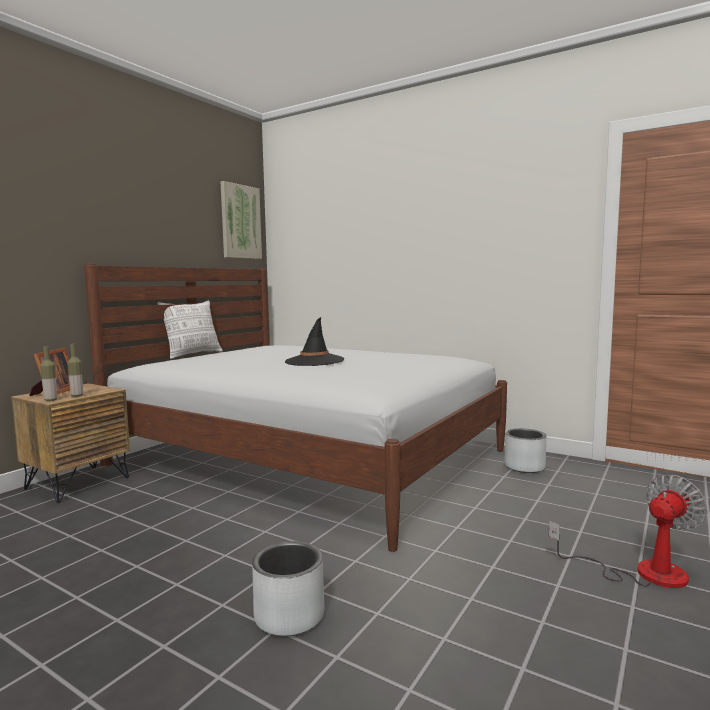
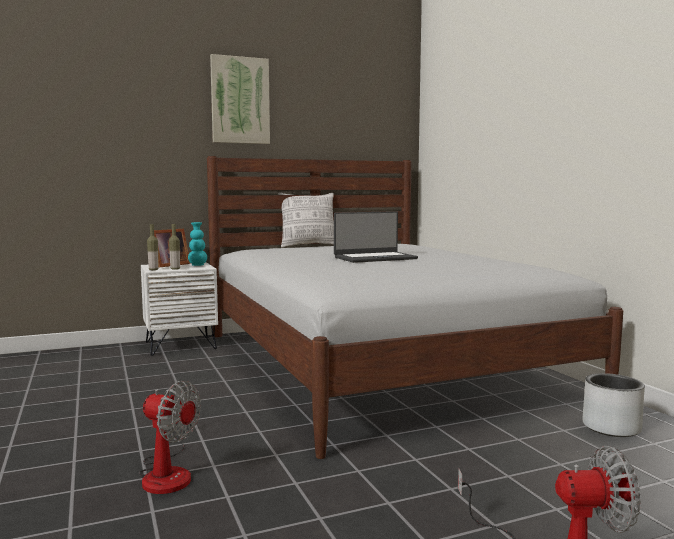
camera: 35 degrees right, 0 degrees up
(77, 483) = (180, 345): brown nightstand -> white nightstand
(92, 388) = (197, 265): none -> turquoise vase
(240, 222) = (384, 110): picture -> picture (240, 100)
(289, 615) = (167, 473): grey planter -> fan
(314, 361) = (374, 258): black hat -> laptop

